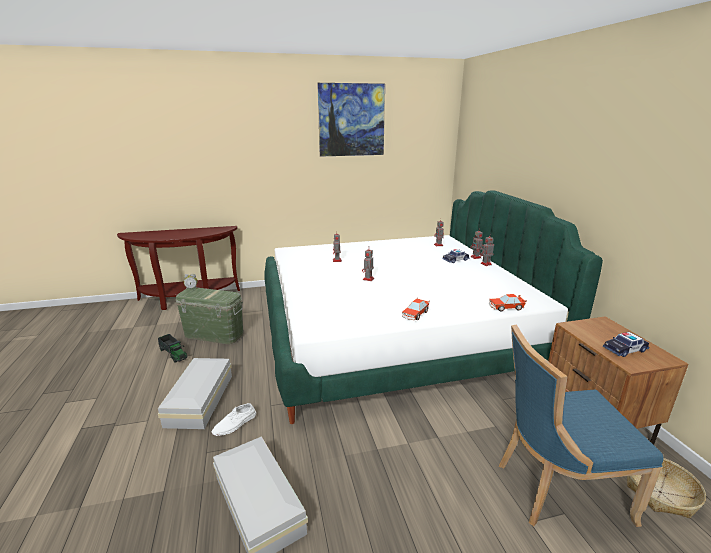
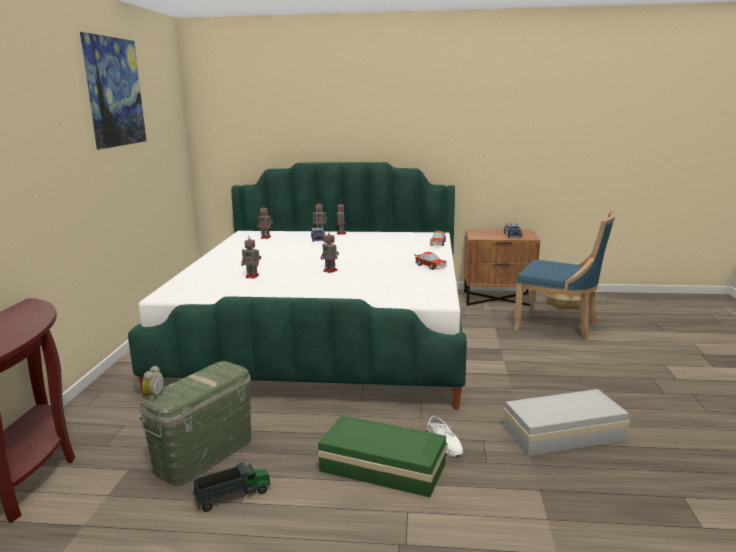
camera: 70 degrees left, 5 degrees down
(201, 399) = (381, 466): white storage box -> green storage box
(555, 488) = (559, 326): blue chair -> blue chair turned 75 degrees counterclockwise

